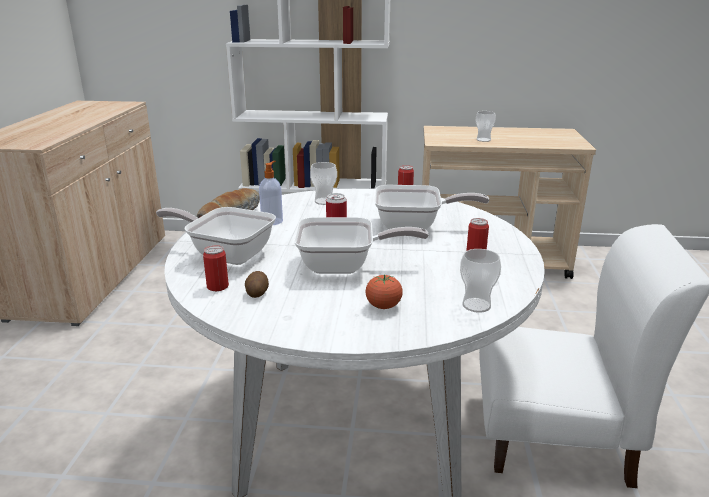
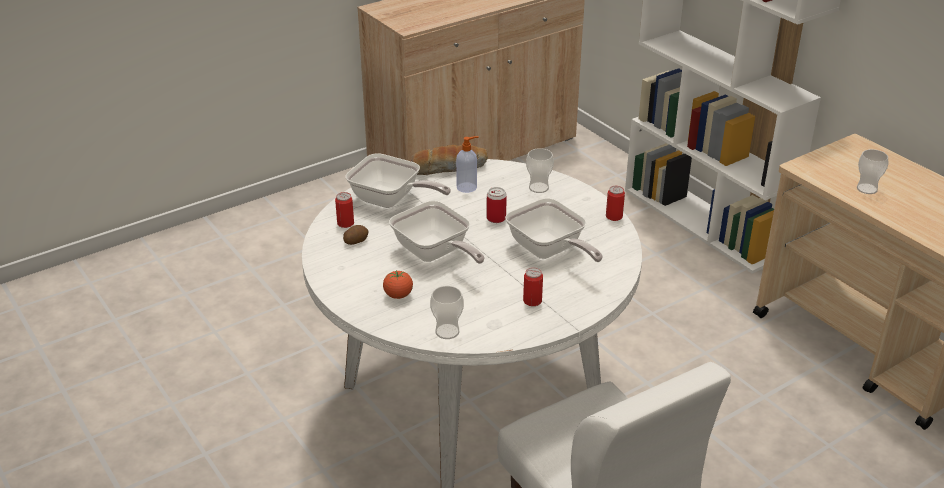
camera: 50 degrees right, 10 degrees up
(226, 254) = (391, 200): frying pan -> frying pan turned 135 degrees clockwise

